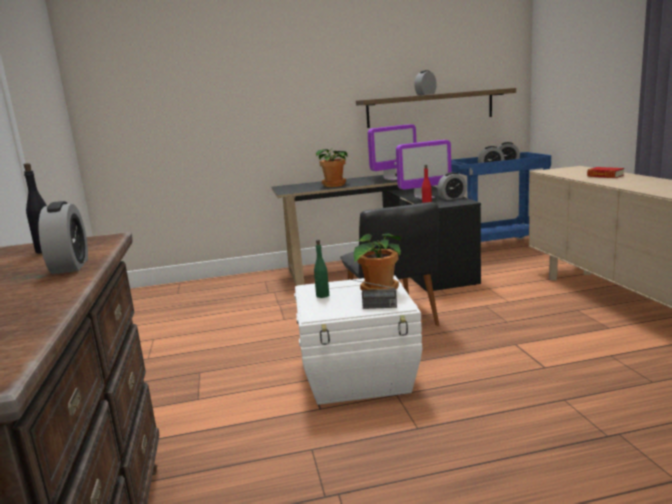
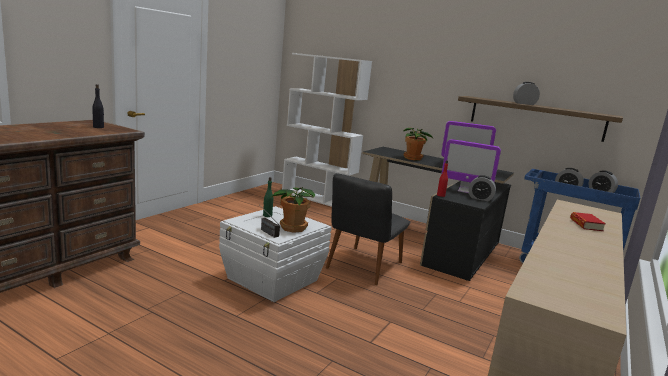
camera: 40 degrees right, 0 degrees up
(70, 266) = (73, 134): alarm clock -> none
(201, 284) = (318, 199): none -> white bookcase

